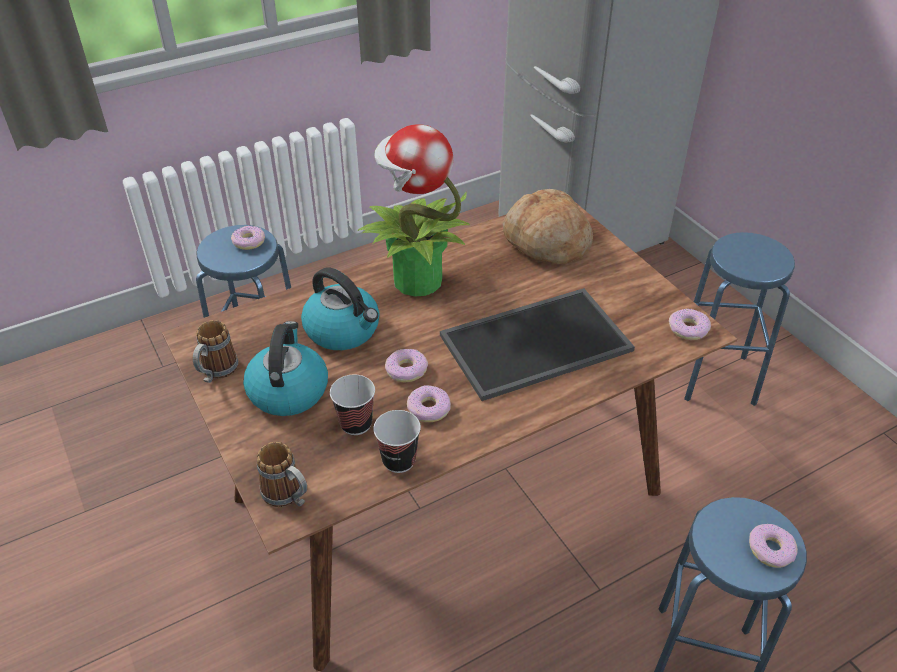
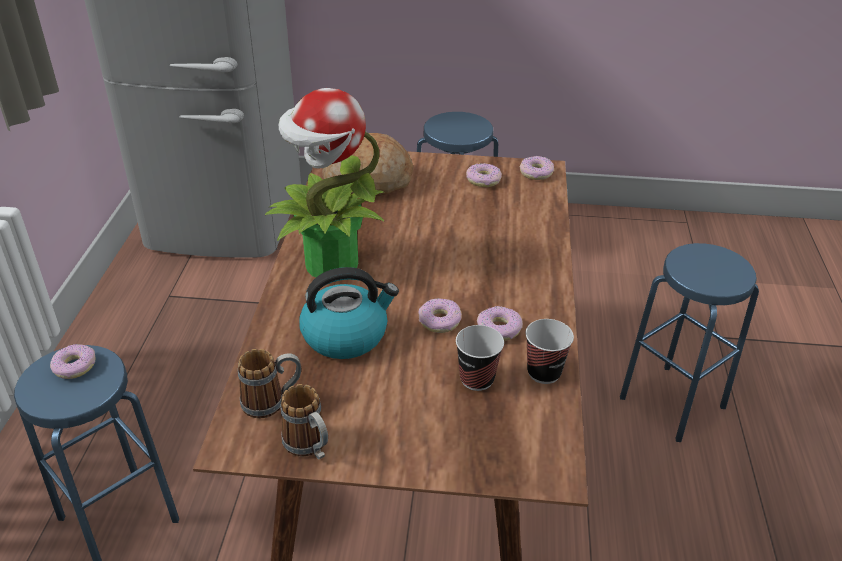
camera: 55 degrees left, 5 degrees down
(288, 390) = (389, 405): kettle -> none
(288, 496) = (530, 461): mug -> mug (272, 402)
(535, 345) = (481, 243): tray -> none
(770, 550) = (723, 263): donut -> donut (483, 180)

